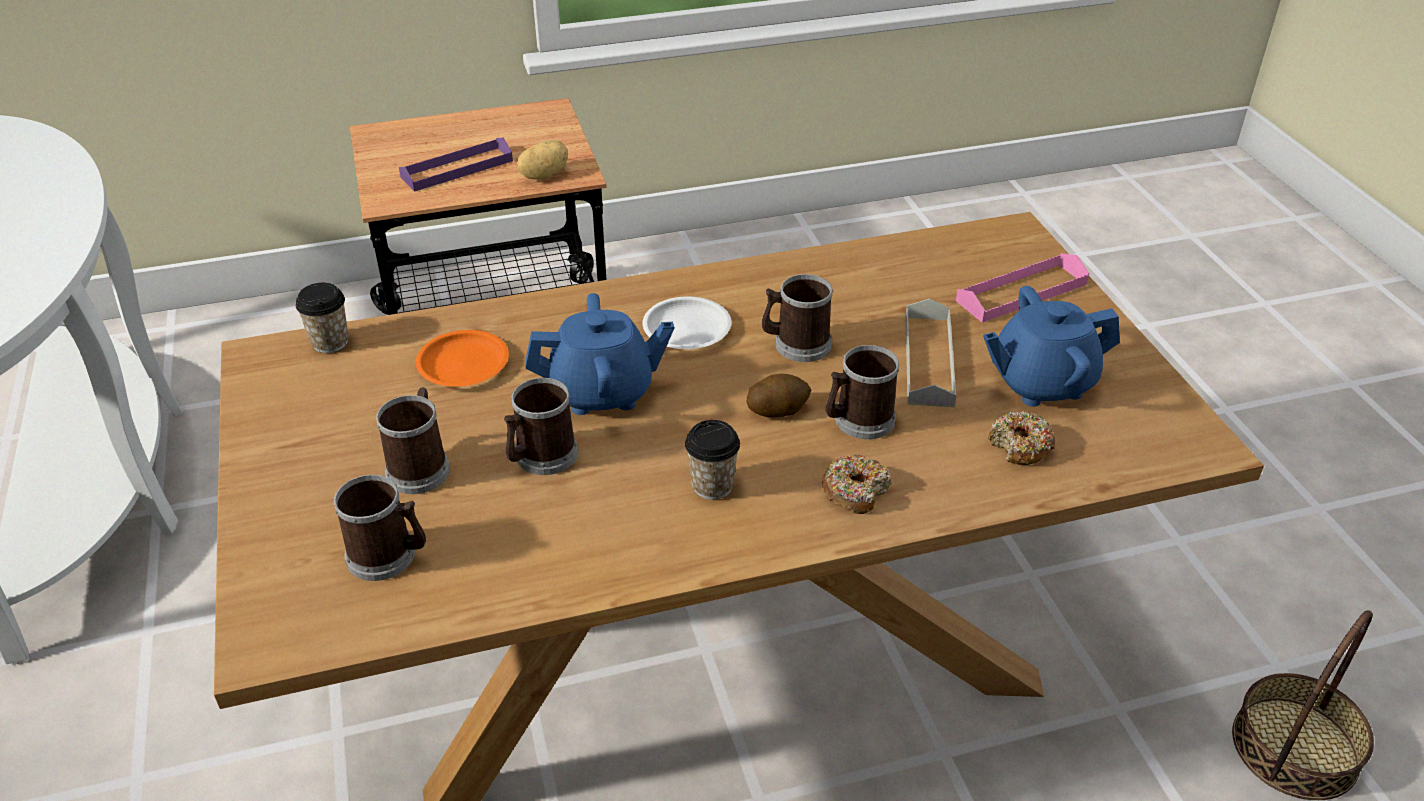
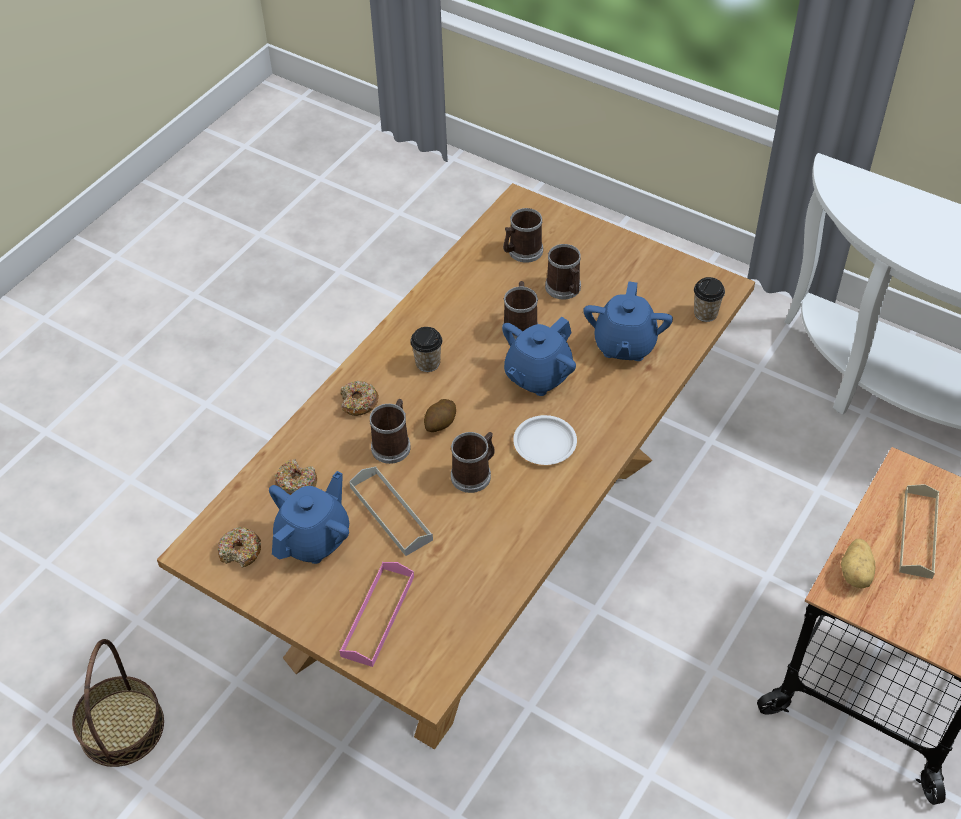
camera: 140 degrees right, 10 degrees up
(457, 169) = (918, 534): purple tray -> beige tray
(463, 365) = (624, 345): orange plate -> blue teapot
(1143, 416) = (240, 552): none -> donut

